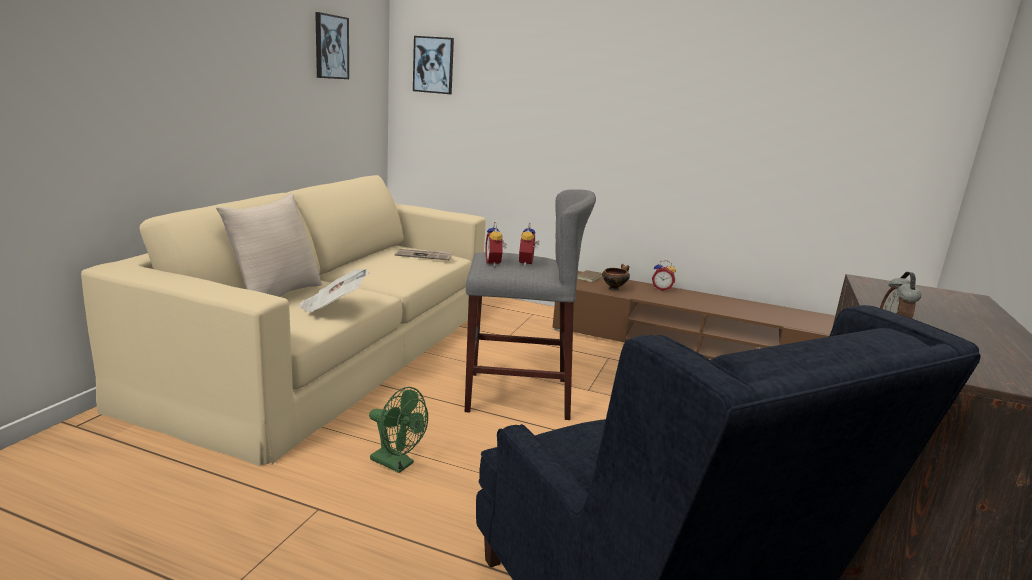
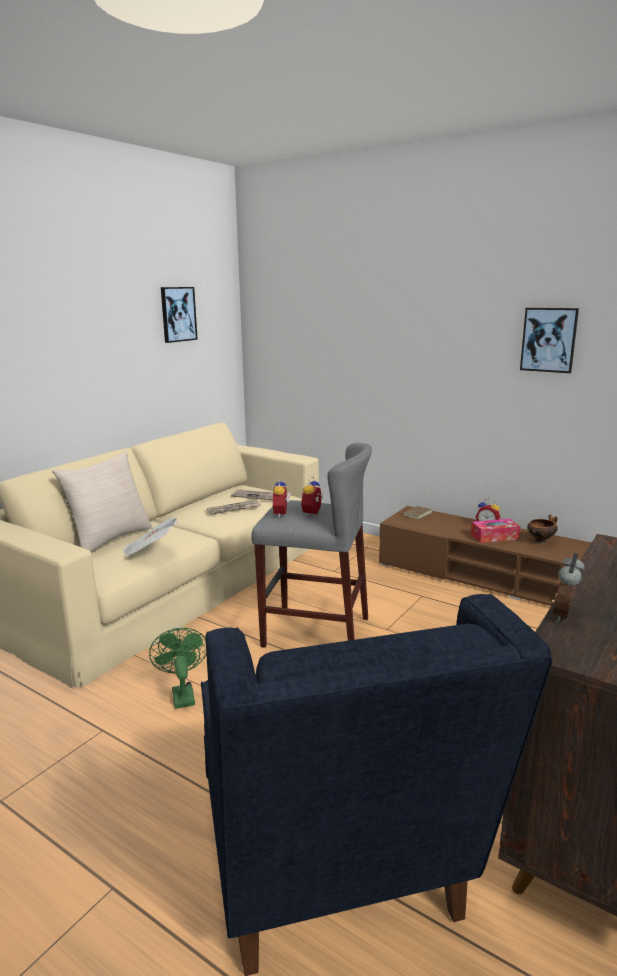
camera: 15 degrees right, 0 degrees up
(397, 464) = (182, 694): green fan -> green fan turned 150 degrees counterclockwise
(405, 267) = (233, 509): none -> newspaper
(433, 65) = (276, 318): picture -> picture (549, 340)
(614, 289) = (436, 527): bowl -> bowl (541, 541)
(674, 298) = (494, 537): none -> tissue box

